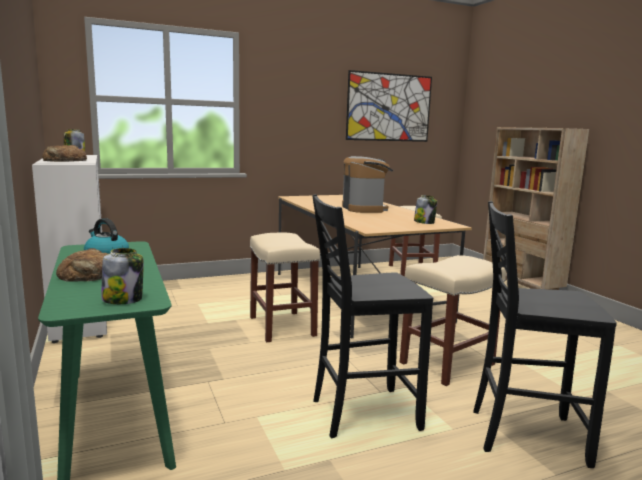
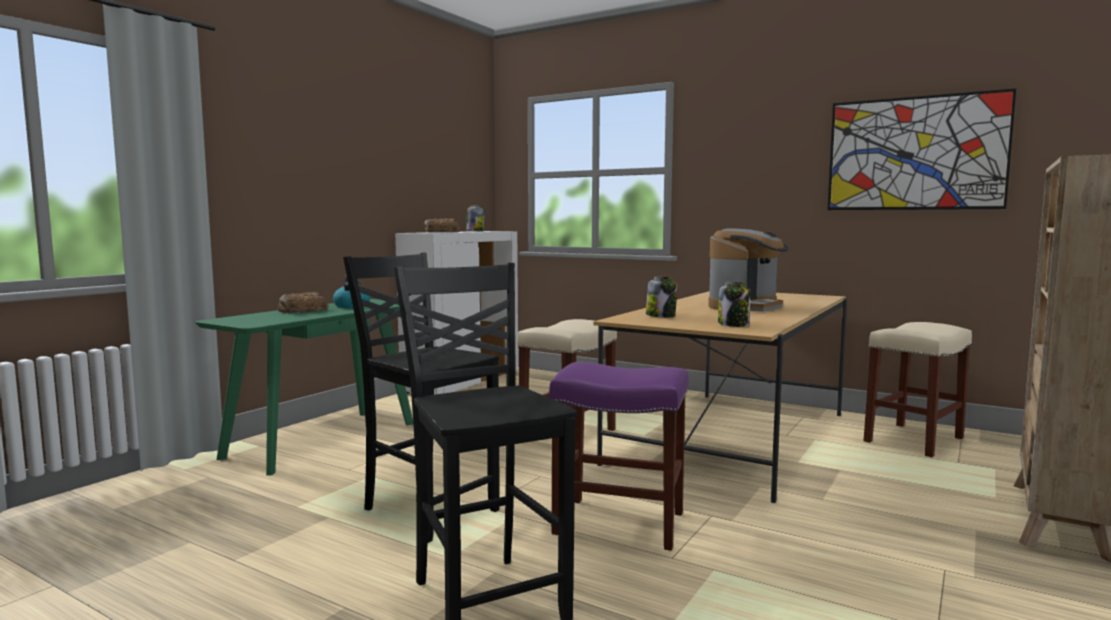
camera: 55 degrees right, 5 degrees down
(123, 299) = (252, 321): jar -> jar (661, 316)
(447, 364) = (617, 523): beige stool -> purple stool

